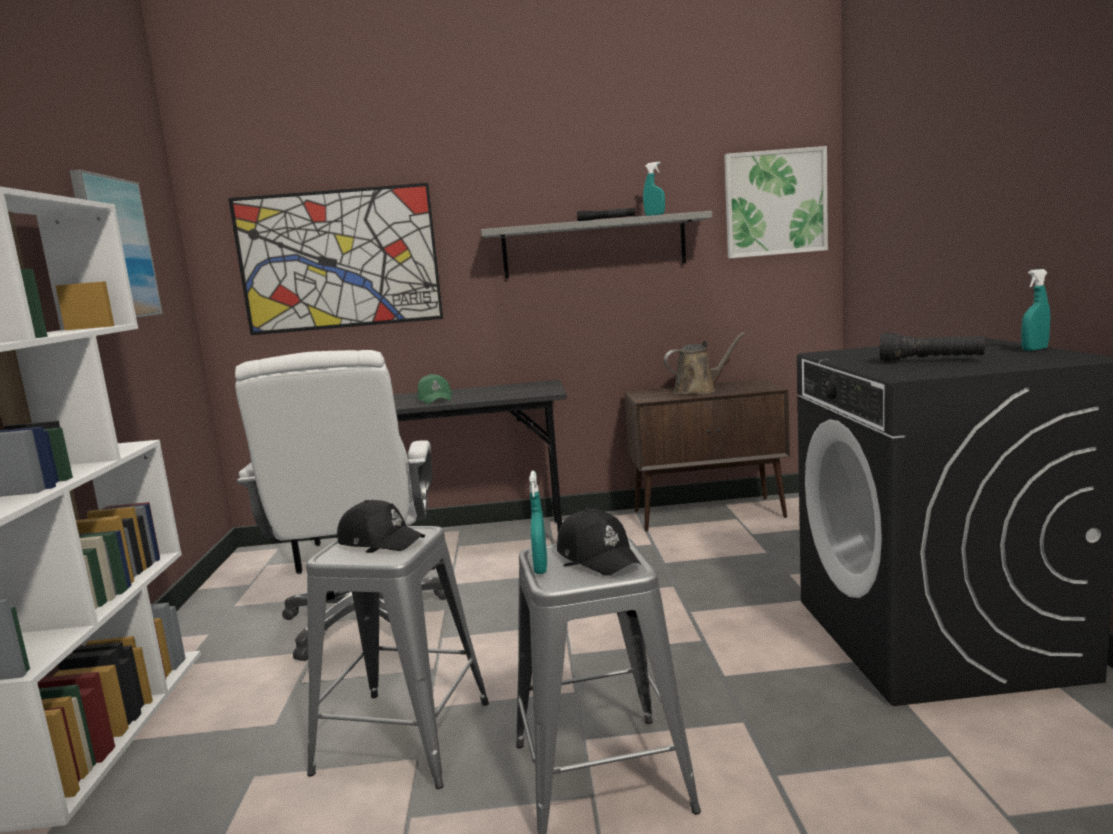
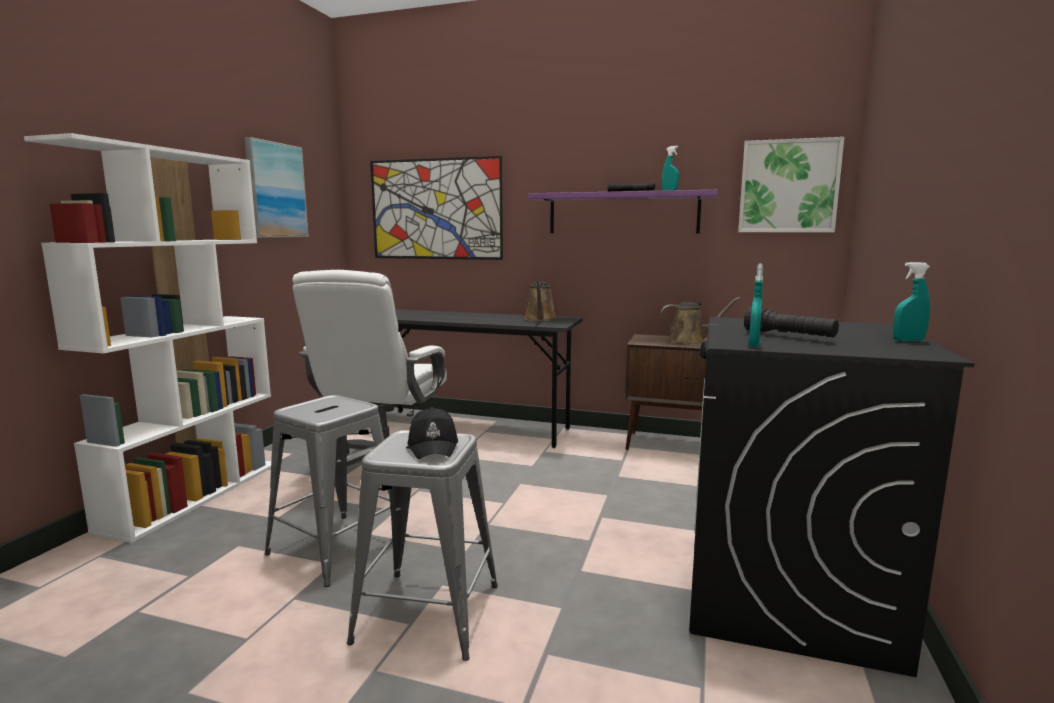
camera: 20 degrees right, 0 degrees up
(380, 540) = (330, 406): black cap -> none
(435, 399) = (478, 319): green cap -> none
(515, 389) = (540, 319): none -> brown watering can
(541, 568) = (388, 444): turquoise spray bottle -> turquoise spray bottle (753, 345)
(594, 246) = (623, 213): grey shelf -> purple shelf

